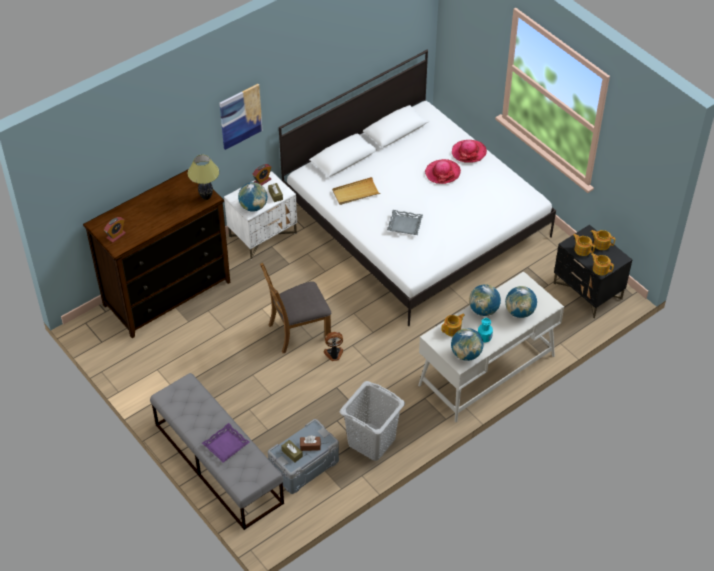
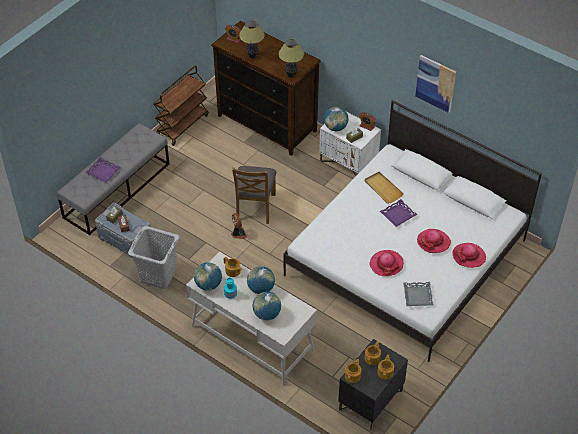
camera: 75 degrees right, 0 degrees up
(131, 377) = (182, 125): none -> brown cart
(156, 224) = (252, 56): none -> table lamp
(240, 116) = (365, 60): picture -> picture (435, 83)
(298, 331) = (255, 207): brown chair -> brown chair turned 135 degrees counterclockwise
(397, 190) = (398, 215): none -> purple tray
(404, 225) = (357, 227): grey tray -> grey tray (417, 296)
(460, 214) = (386, 264): none -> hat

